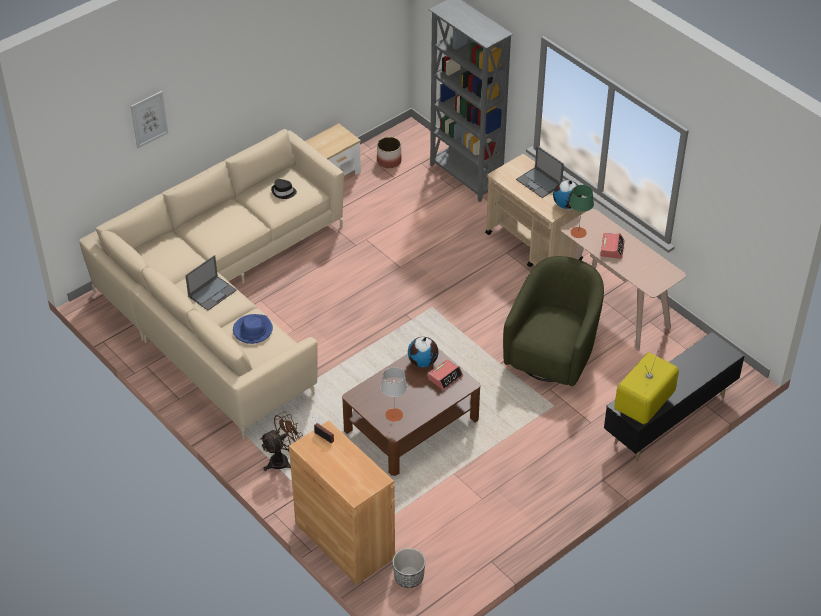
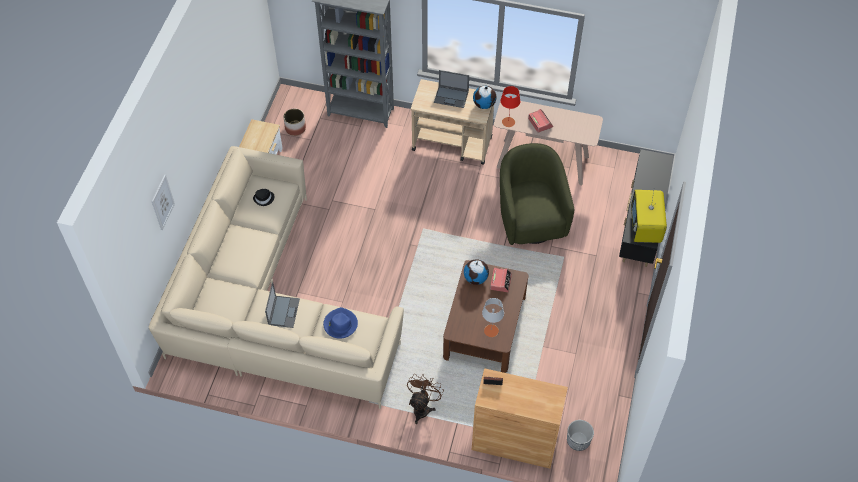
camera: 35 degrees left, 10 degrees up
(578, 232) = (508, 122): green table lamp -> red table lamp

